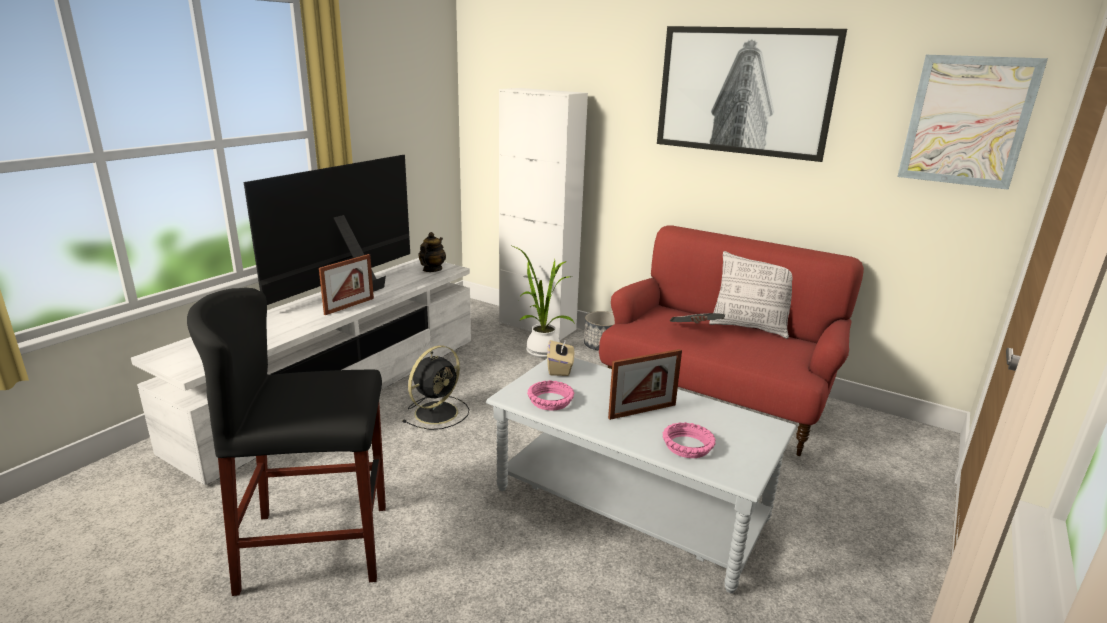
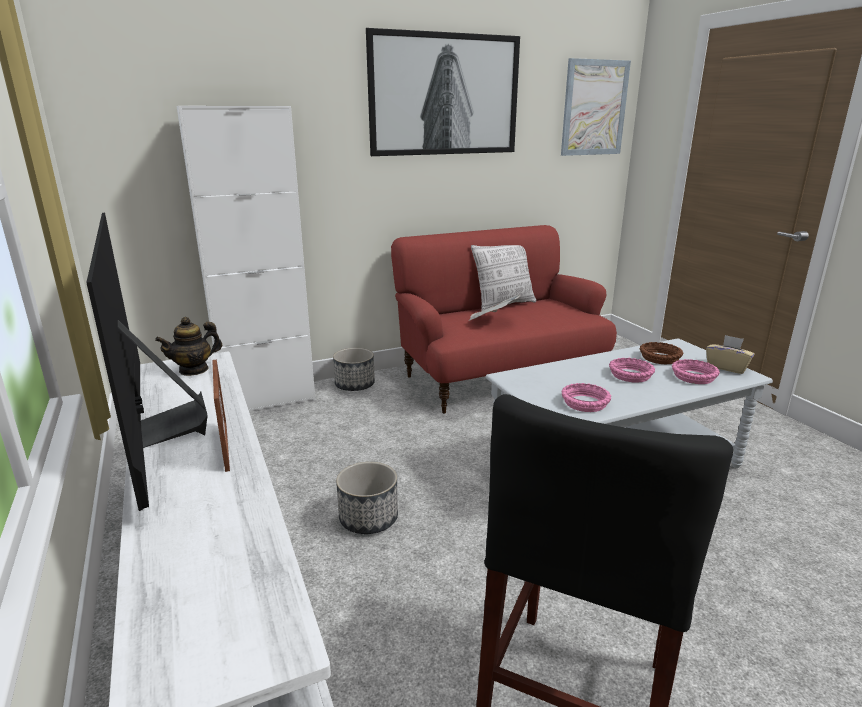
camera: 55 degrees left, 0 degrees up
(432, 269) = (194, 370): teapot -> teapot turned 90 degrees counterclockwise
(438, 412) = (368, 518): black fan -> planter
(540, 350) = (320, 415): potted plant -> none
(560, 368) = (524, 382): beige tissue box -> beige tissue box (727, 367)
(642, 411) = (630, 374): picture frame -> pink bowl
(712, 420) = (659, 357): none -> brown bowl

